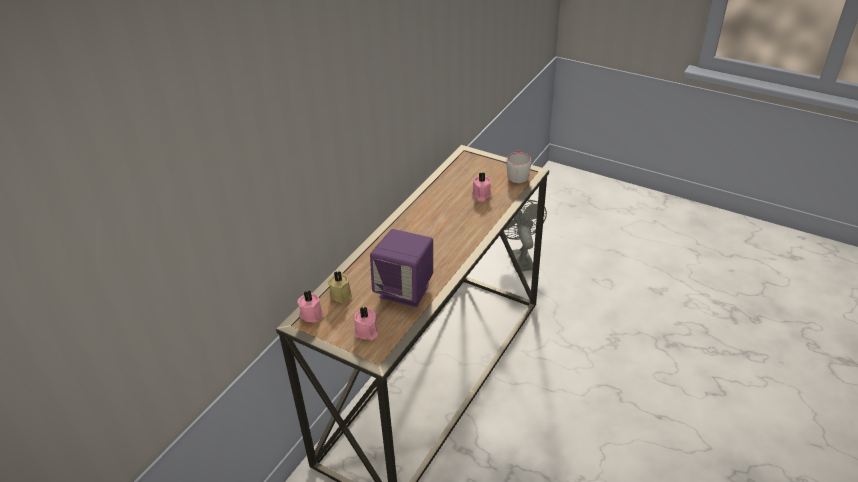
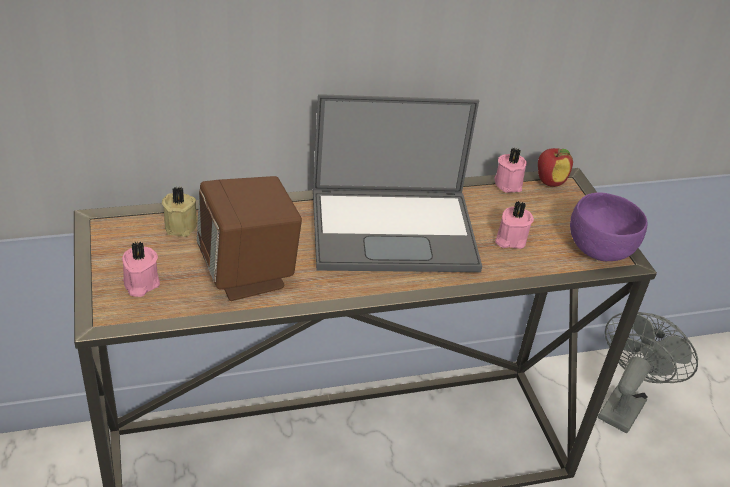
camera: 40 degrees right, 0 degrees up
(311, 314) = (124, 222): pink candle -> pink candle (509, 183)
(405, 290) = (249, 274): purple speaker -> brown speaker
(433, 225) = (395, 229): none -> laptop
(460, 159) = (550, 182): none -> apple
(517, 174) = (599, 247): grey mug -> purple bowl

